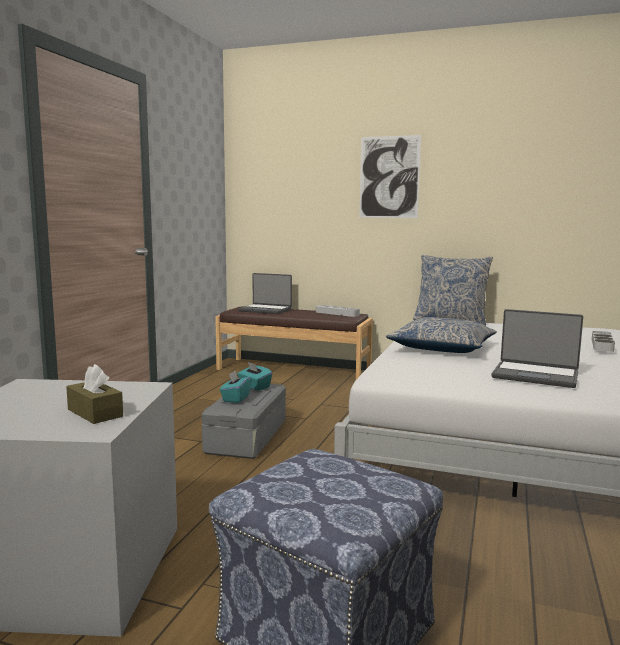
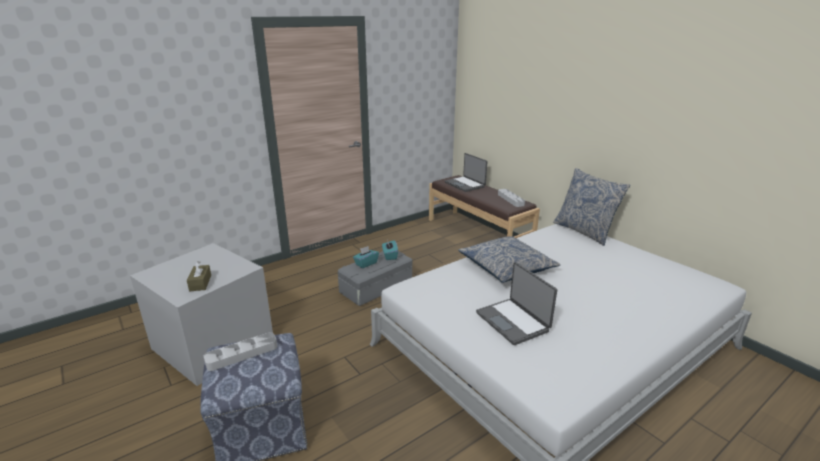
camera: 35 degrees right, 15 degrees up
(389, 177) = (564, 92): picture -> none
(602, 344) = (653, 303): grey tray -> grey tray (242, 354)

